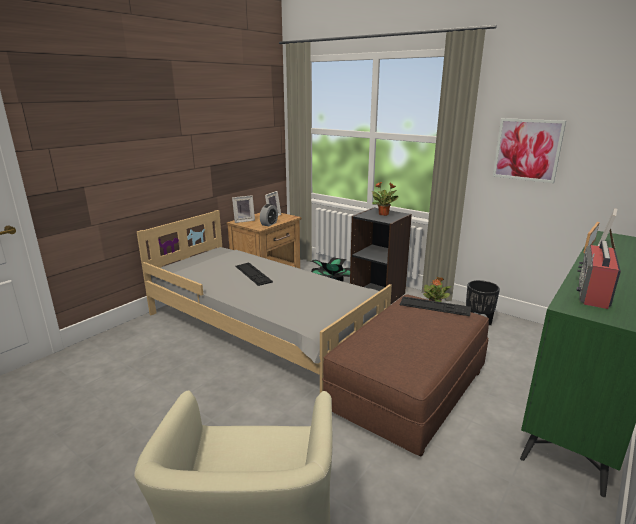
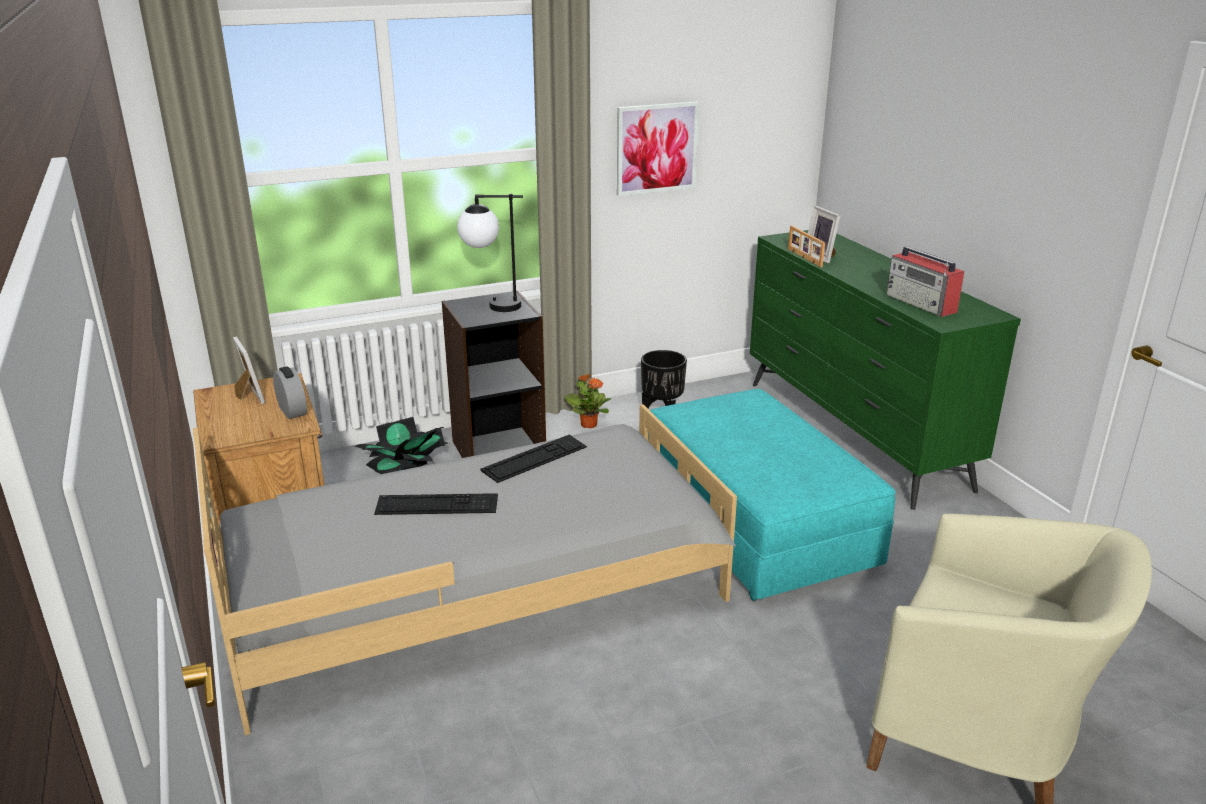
camera: 60 degrees left, 5 degrees up
(243, 220) = (224, 430): picture frame -> none
(384, 214) = (492, 306): potted plant -> table lamp
(408, 389) = (755, 525): brown ottoman -> turquoise ottoman
(435, 306) = (717, 404): keyboard -> keyboard (535, 458)

